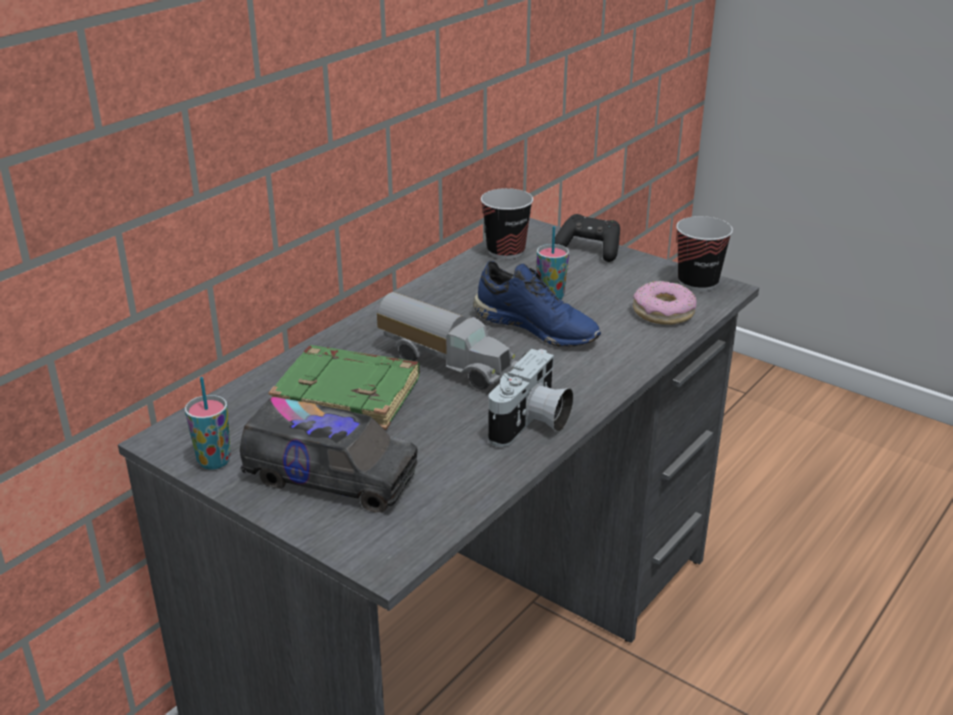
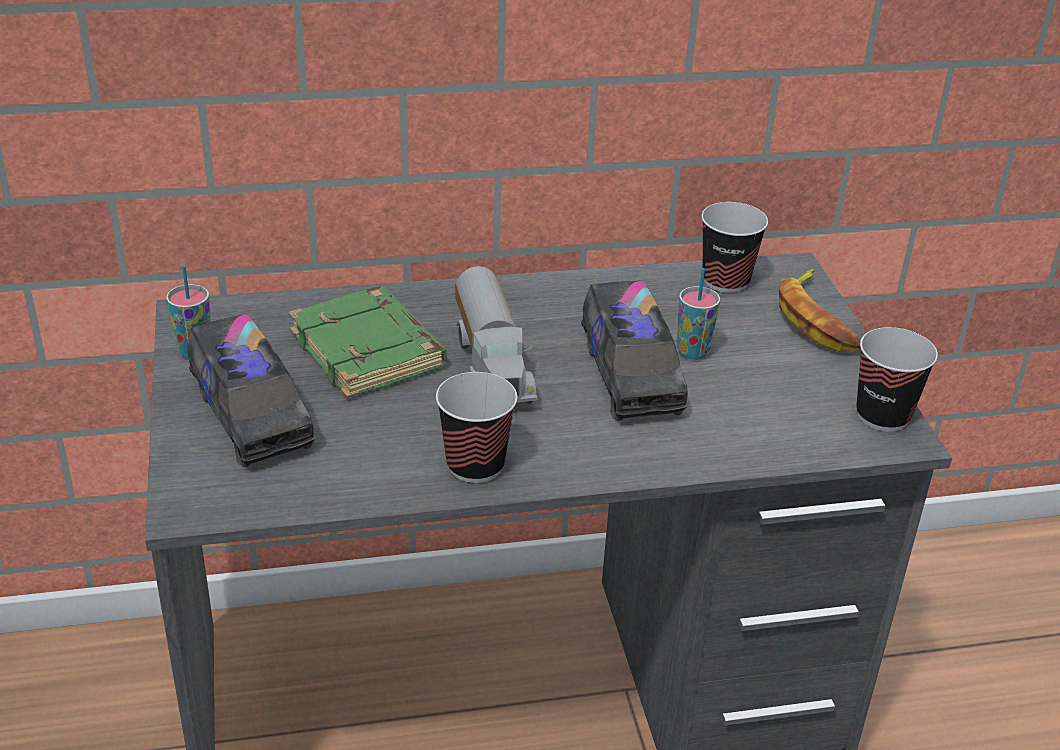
camera: 40 degrees right, 5 degrees up
(532, 424) = (475, 465): camera -> cup
(537, 327) = (630, 375): blue shoe -> toy truck
(588, 250) = (818, 320): black game controller -> banana
(663, 312) = (786, 427): donut -> none

